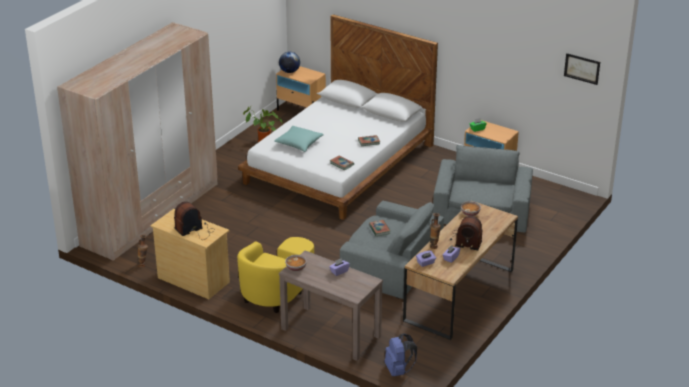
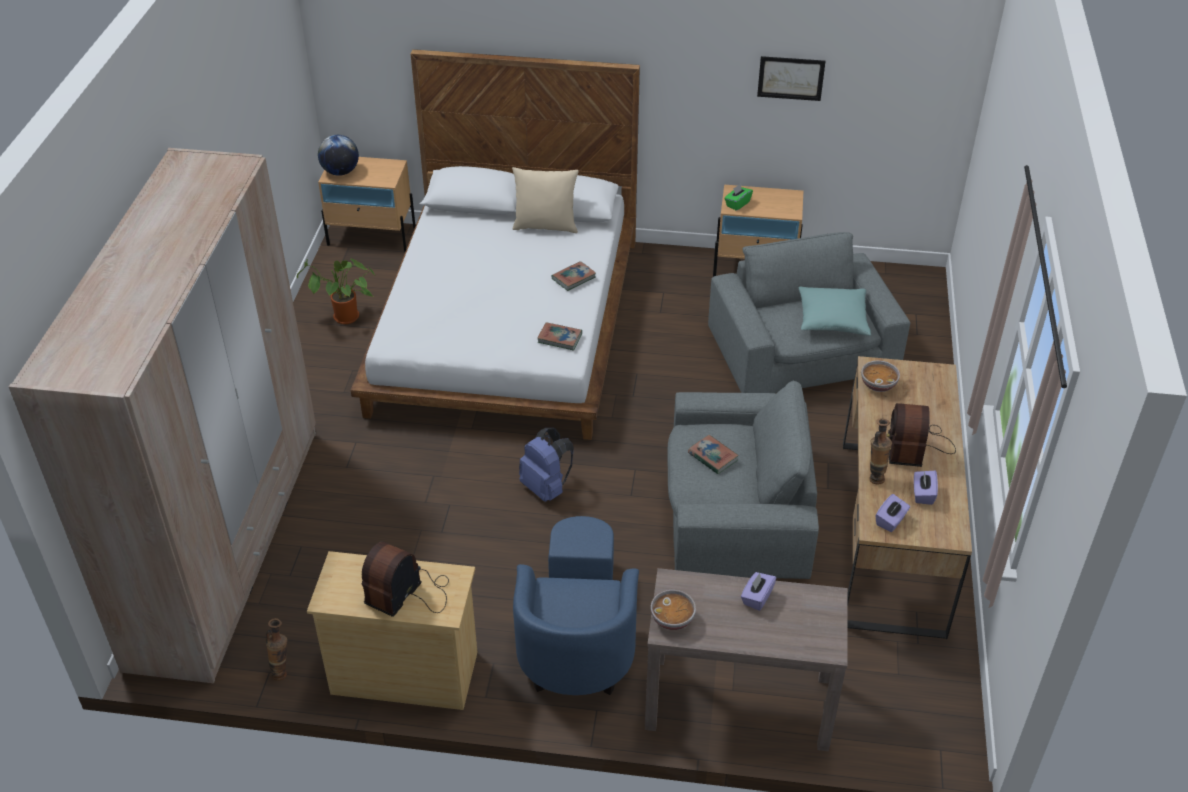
camera: 25 degrees left, 10 degrees up
(277, 290) = (577, 639): yellow armchair -> blue armchair
(299, 144) = (453, 317): turquoise pillow -> turquoise pillow (832, 319)
(373, 117) = (545, 226): none -> beige pillow
(398, 370) = (913, 744): blue backpack -> blue backpack (546, 488)
(465, 240) = (916, 446): radio -> radio turned 105 degrees clockwise
(582, 68) = (932, 61): picture -> picture (790, 78)

